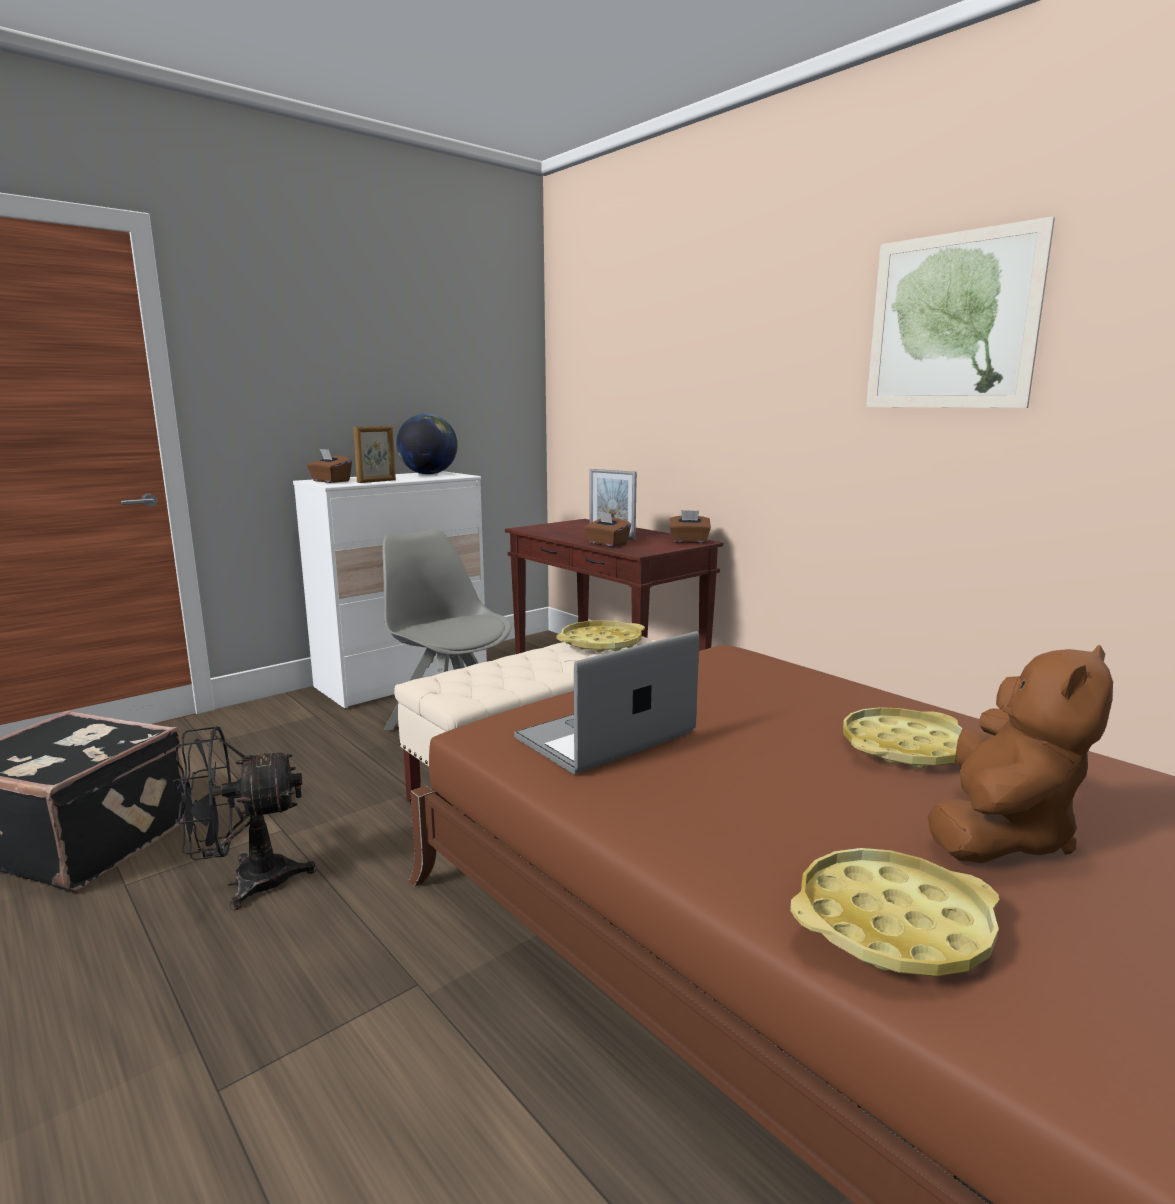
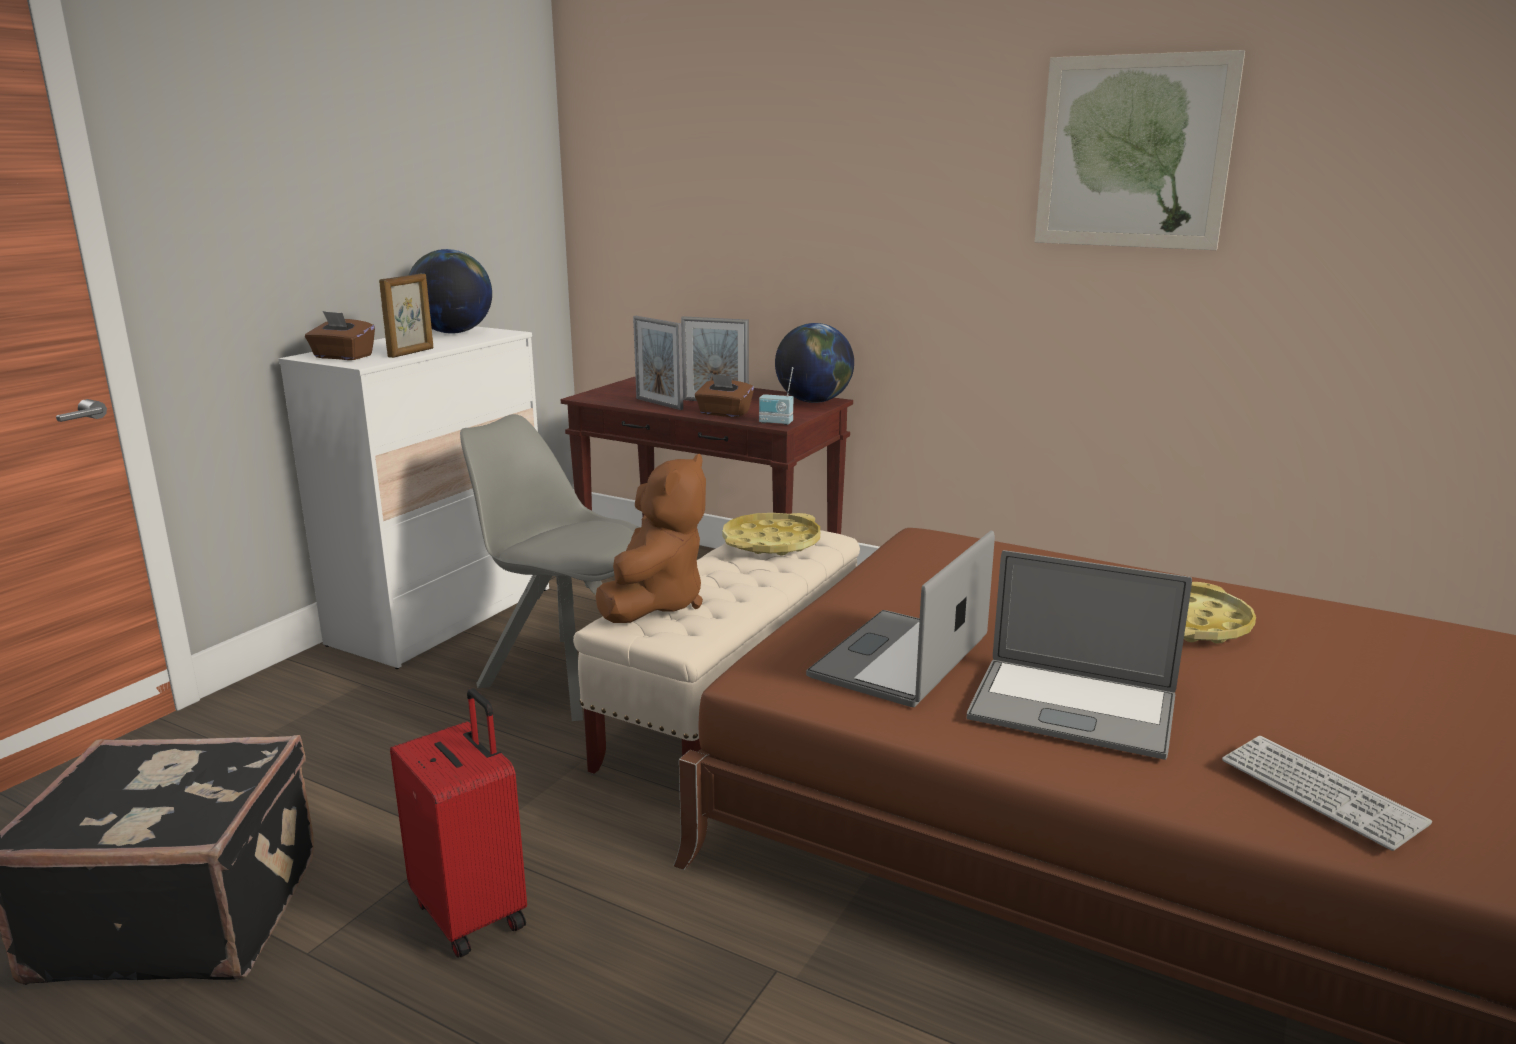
camera: 20 degrees left, 5 degrees up
(246, 882) = (473, 913): black fan -> red suitcase
(568, 535) = (659, 404): none -> picture frame
(637, 552) = (775, 423): none -> radio
(689, 541) = (814, 401): brown tissue box -> globe
(715, 799) = (1072, 708): none -> laptop
(892, 924) = (1320, 793): yellow tray -> keyboard
(1000, 834) = (1328, 695): brown plush toy -> brown plush toy (655, 603)

